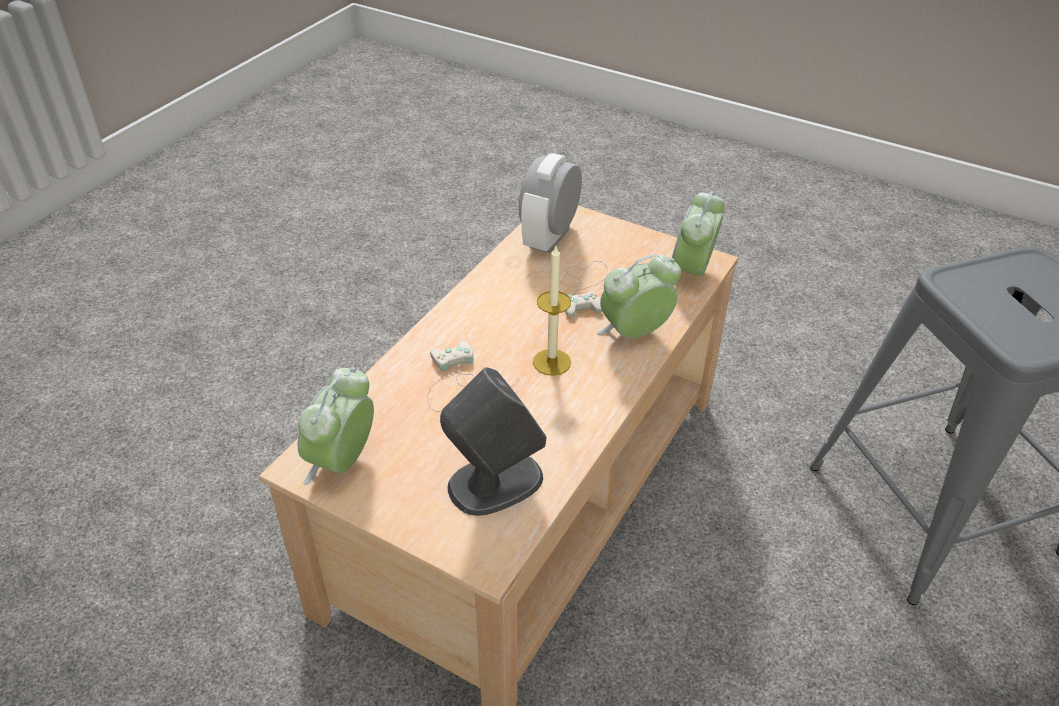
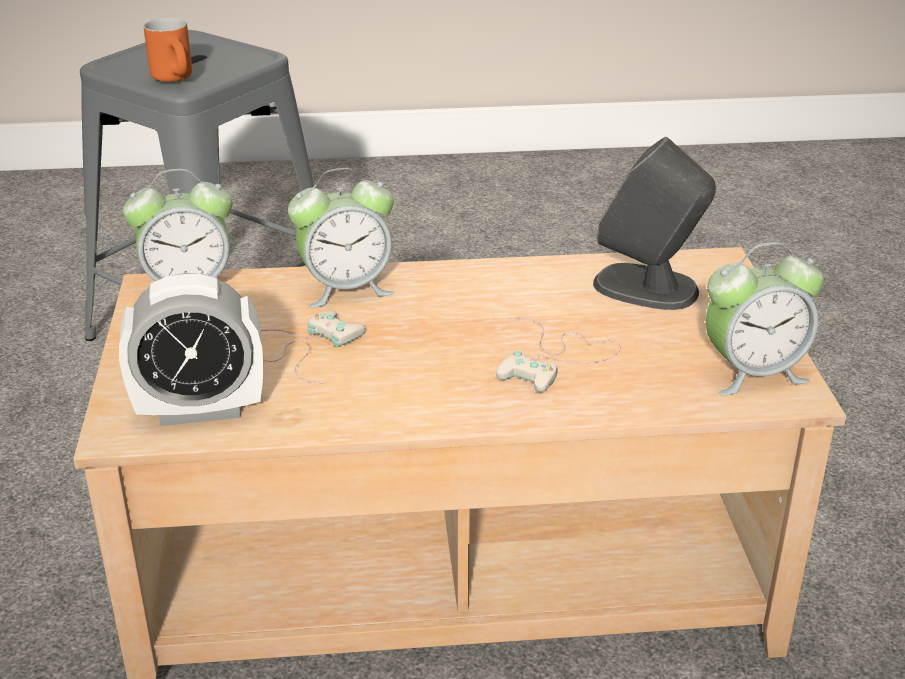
camera: 125 degrees left, 10 degrees down
(552, 362) = (452, 318): candle -> none
(635, 334) = (346, 289): alarm clock -> alarm clock turned 45 degrees counterclockwise
(971, 282) = (178, 79): none -> orange mug

